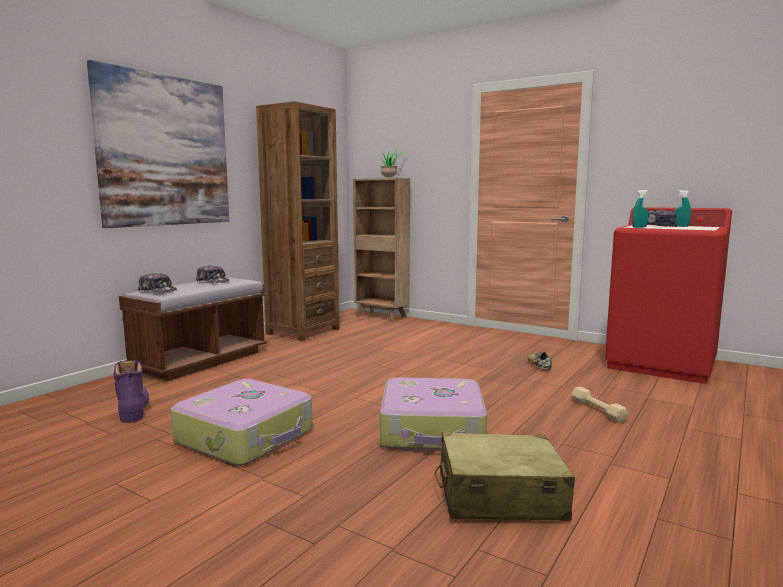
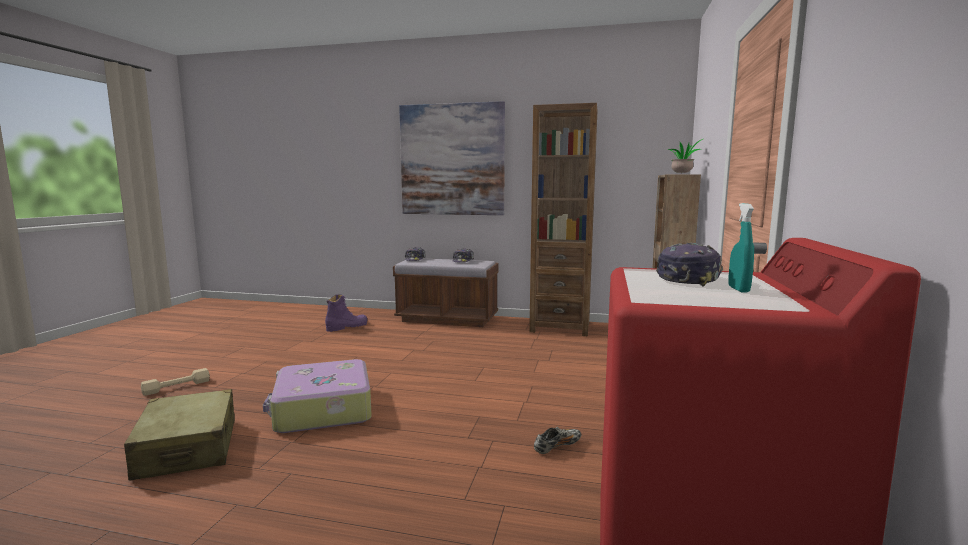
camera: 70 degrees right, 0 degrees up
(246, 436) = (307, 357): suitcase -> none
(598, 410) = (398, 496): beige dumbbell -> beige dumbbell (177, 387)
(639, 227) = (633, 272): turquoise spray bottle -> none

